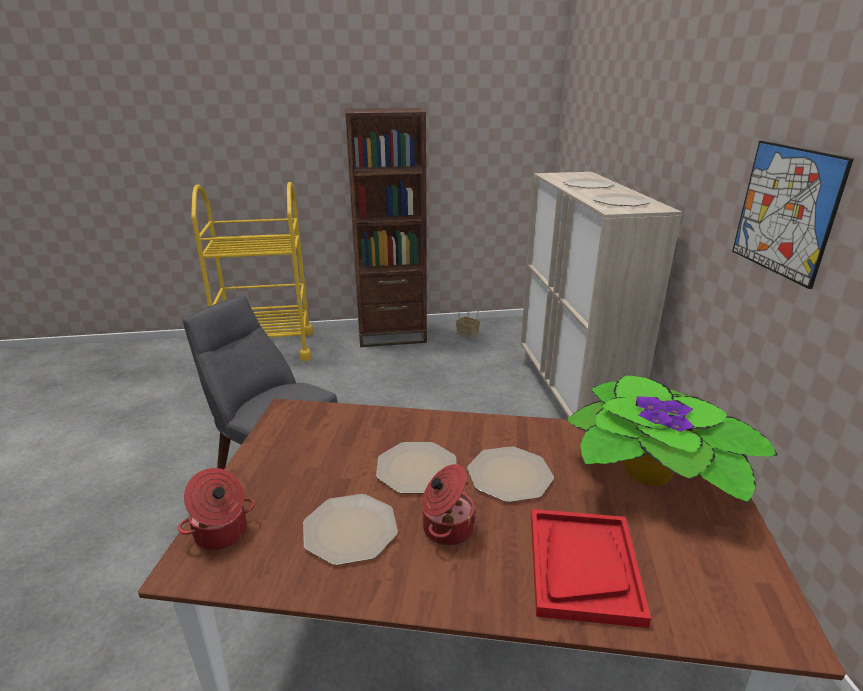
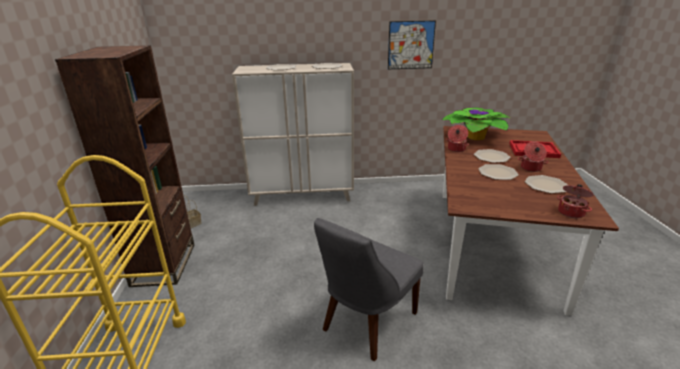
camera: 85 degrees left, 0 degrees up
(543, 430) = (456, 149): none -> cooking pot

